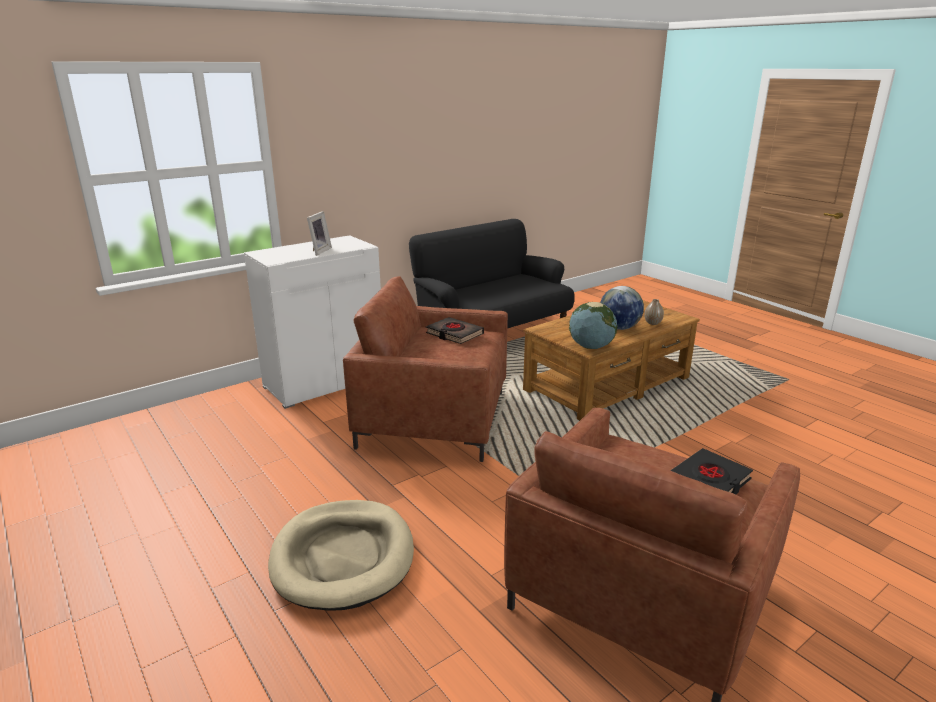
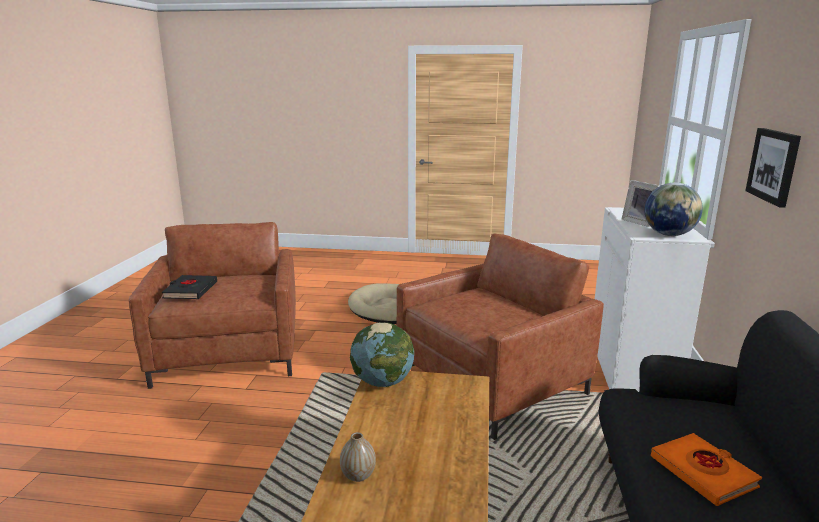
camera: 135 degrees right, 5 degrees down
(354, 168) = (773, 166): none -> picture
(454, 334) = (499, 315): black book -> none
(507, 289) = (703, 473): none -> orange book
(619, 328) = (392, 435): globe -> globe (669, 235)

